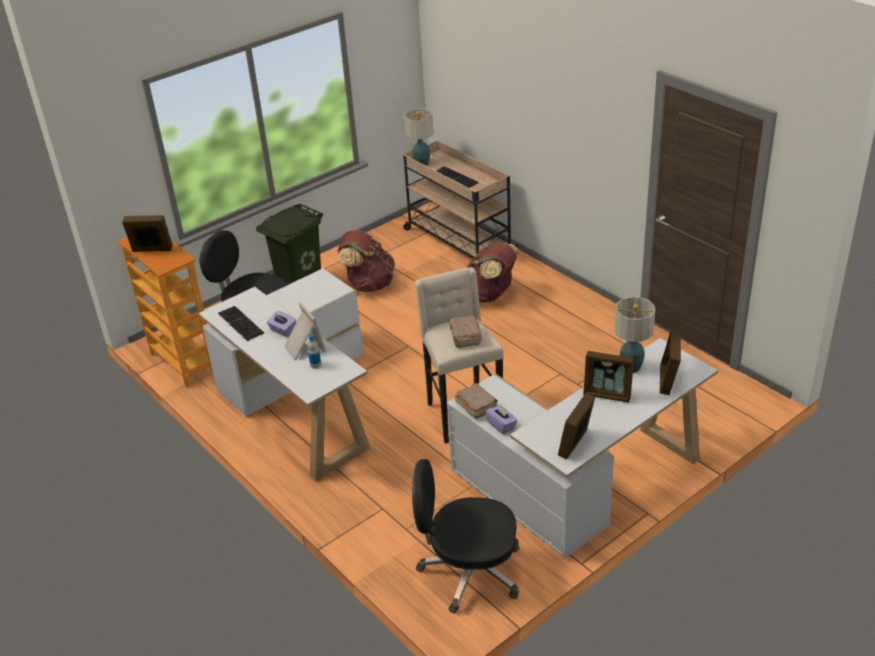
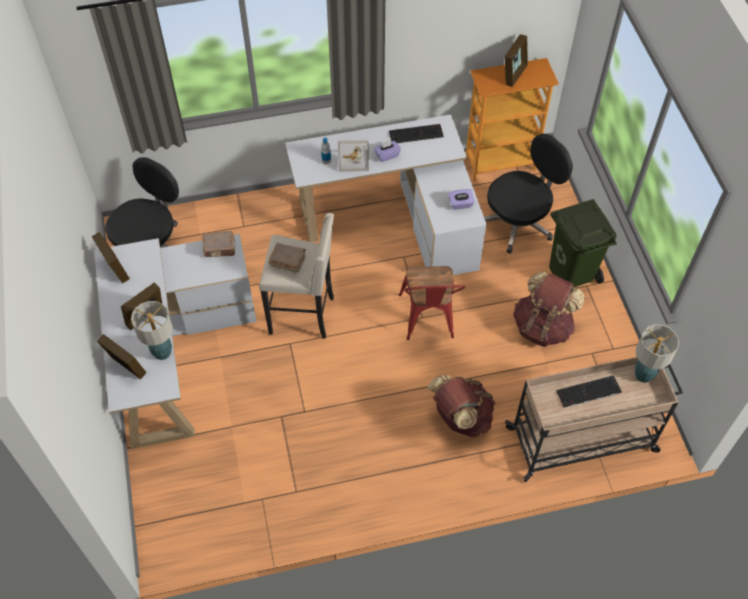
camera: 115 degrees right, 20 degrees up
(408, 341) = (428, 320): none -> red chair
(501, 425) = (187, 253): purple tissue box -> purple tissue box (460, 204)

